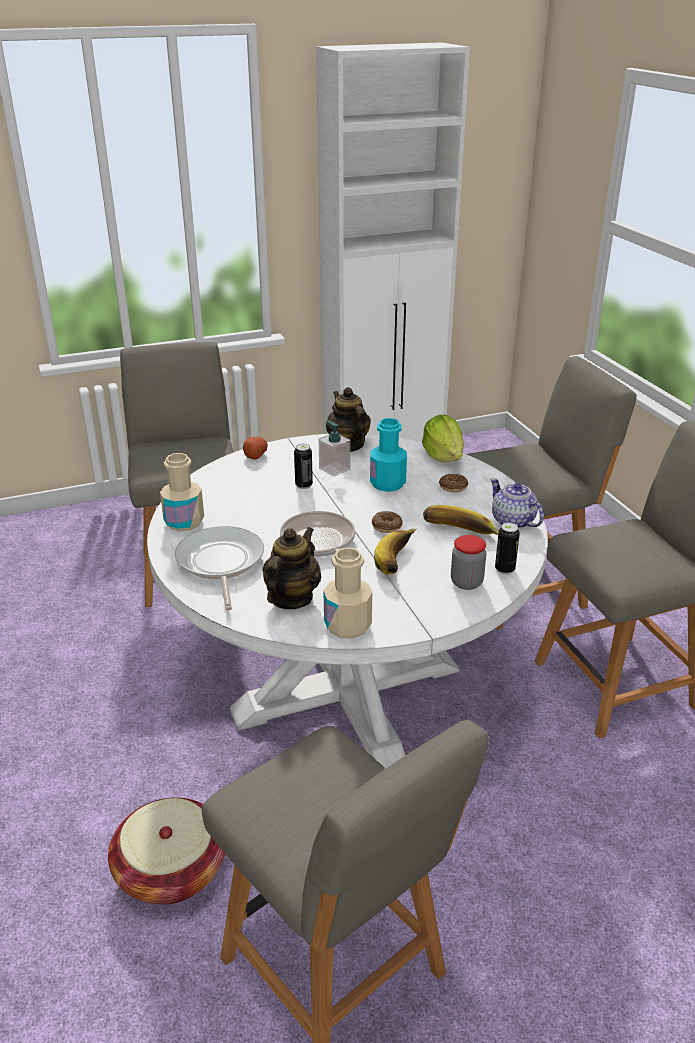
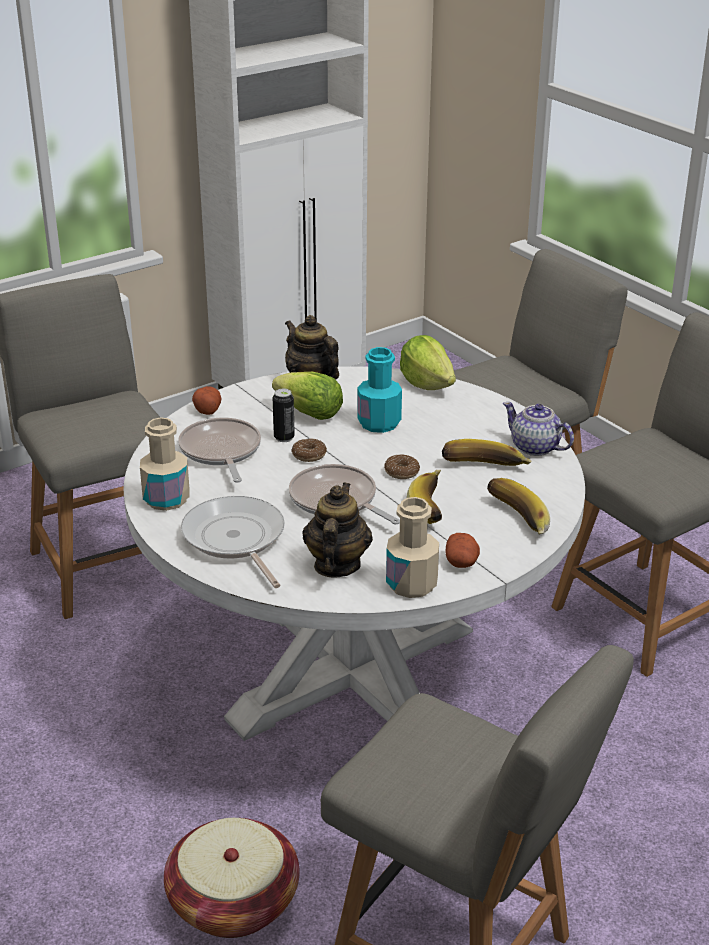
camera: 15 degrees left, 0 degrees up
(247, 490) = (221, 452): none -> frying pan
(334, 469) = (309, 414): soap dispenser -> lettuce
(401, 613) = (462, 562): none -> potato
(453, 487) = (454, 418): donut -> donut (309, 455)
(466, 582) = (515, 520): jar -> banana
(504, 569) = (548, 500): can -> none

